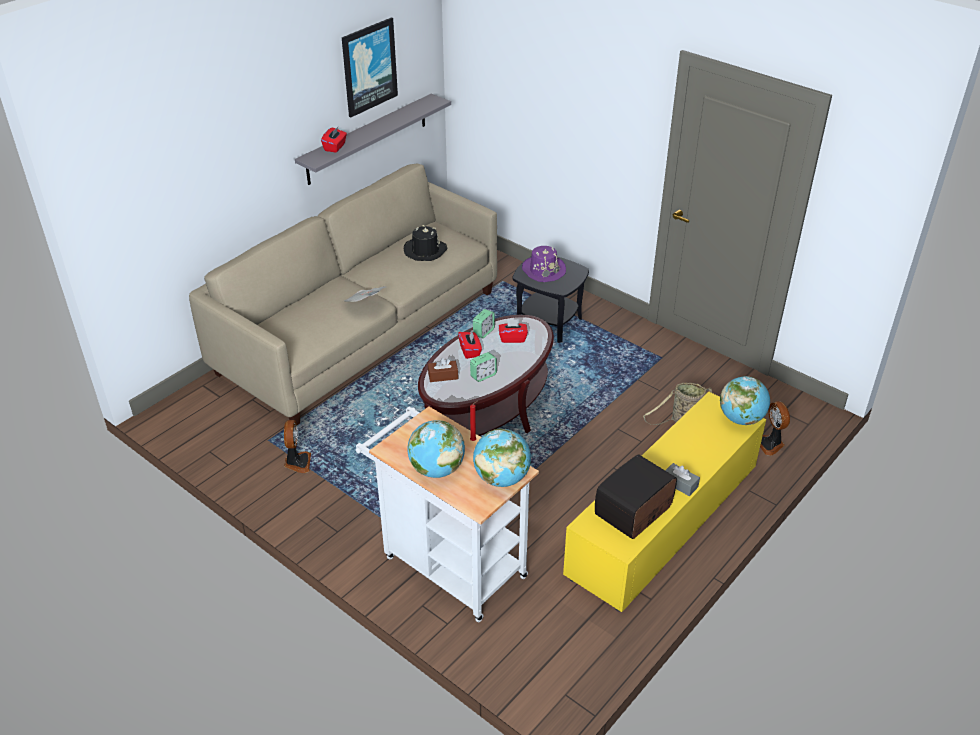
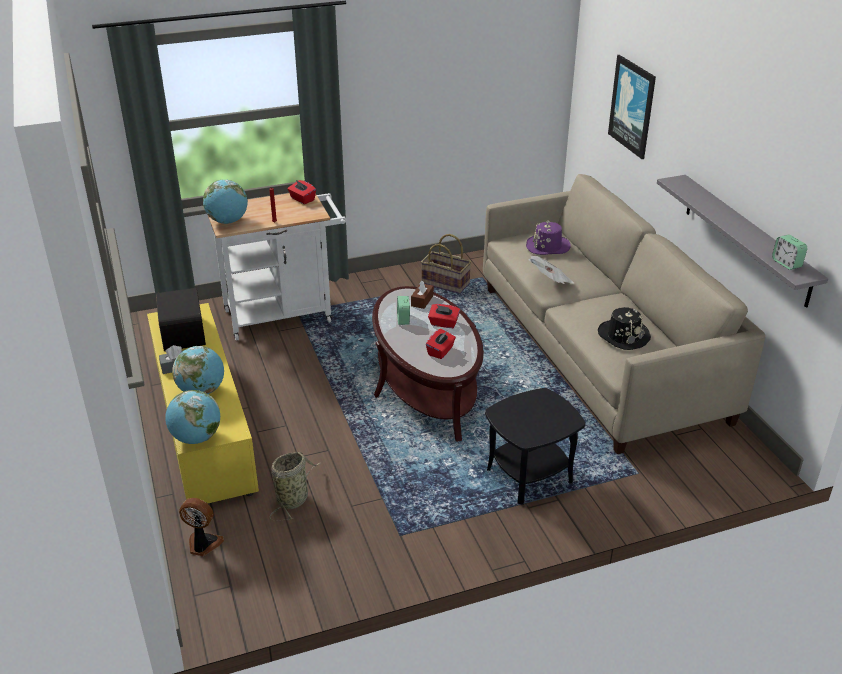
camera: 120 degrees right, 5 degrees down
(297, 462) = (446, 283): fan -> basket
(335, 147) = (699, 195): red tissue box -> red tissue box (302, 199)
(369, 67) = (772, 161): picture -> picture (632, 106)
(436, 469) = (266, 204): globe -> globe (202, 391)
(483, 332) = (464, 339): alarm clock -> alarm clock (786, 263)
(543, 270) = (544, 413): purple hat -> purple hat (548, 246)

